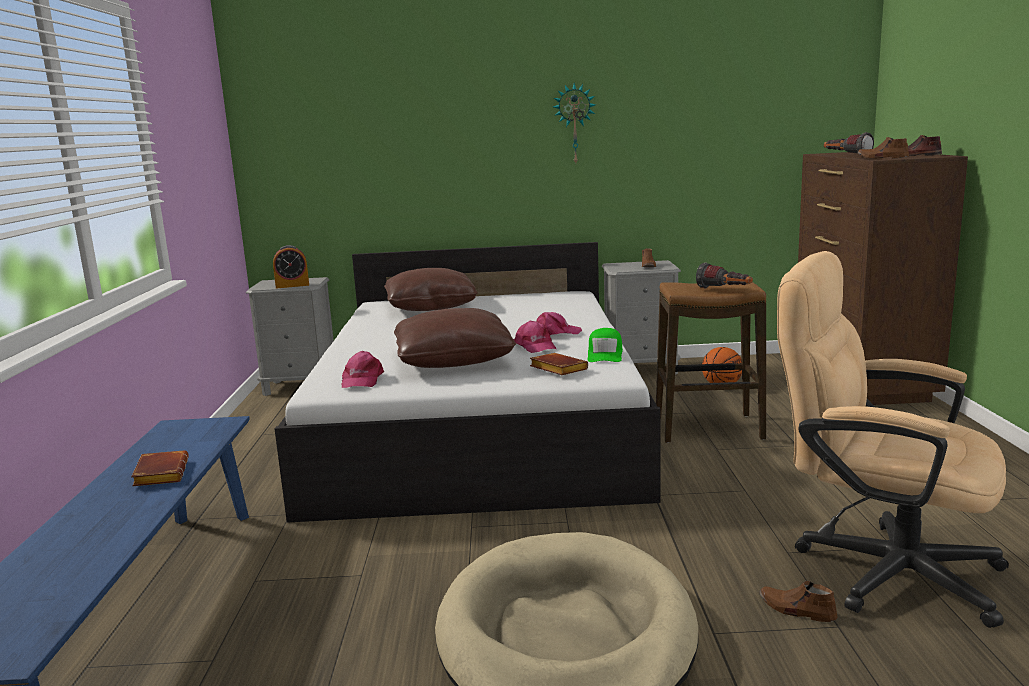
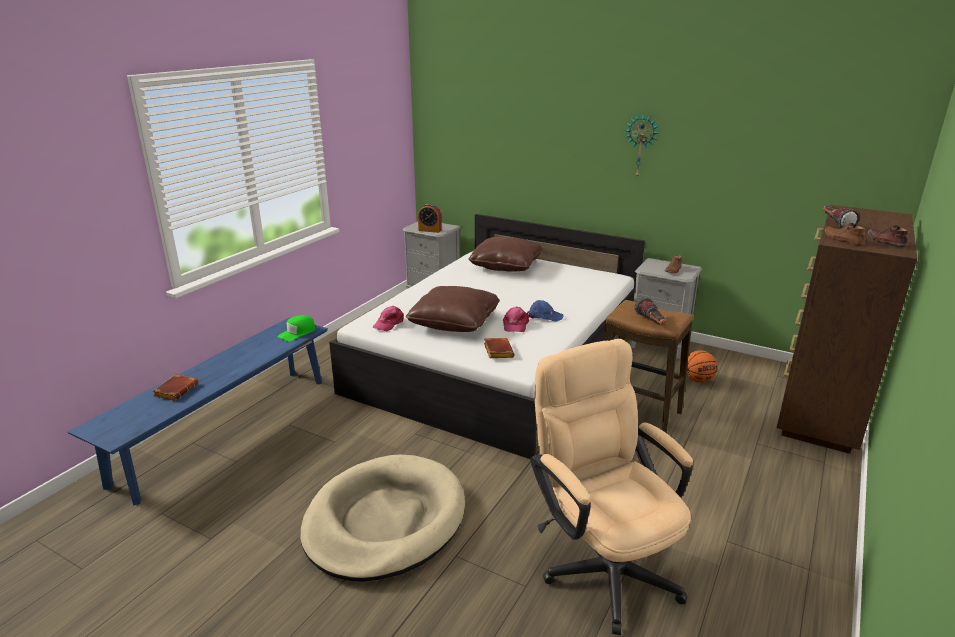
camera: 30 degrees right, 10 degrees up
(160, 474) = (251, 356): brown book -> brown book (176, 390)
(555, 333) = (544, 316): pink cap -> blue cap
(605, 354) = (545, 347): green cap -> green cap (297, 333)
(796, 610) = (516, 565): brown shoe -> none

